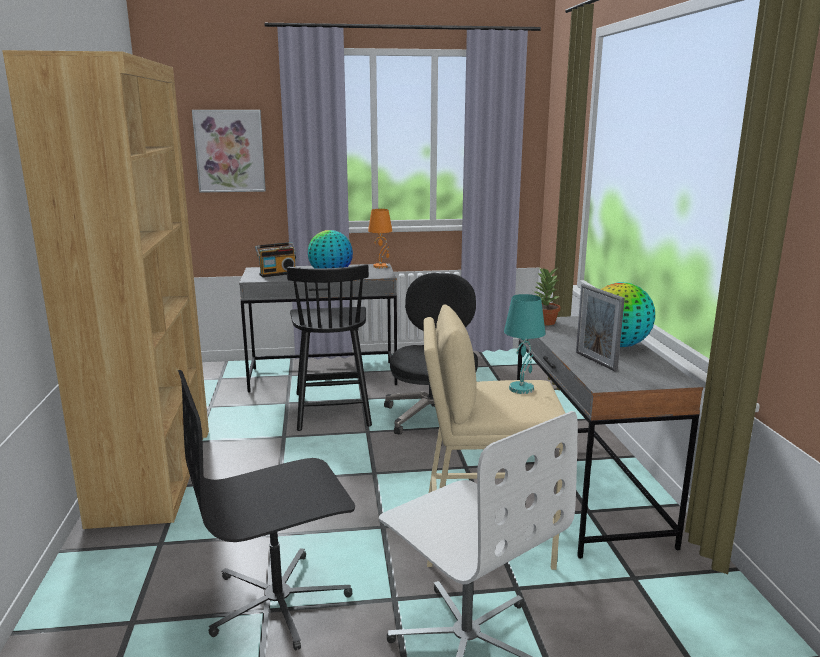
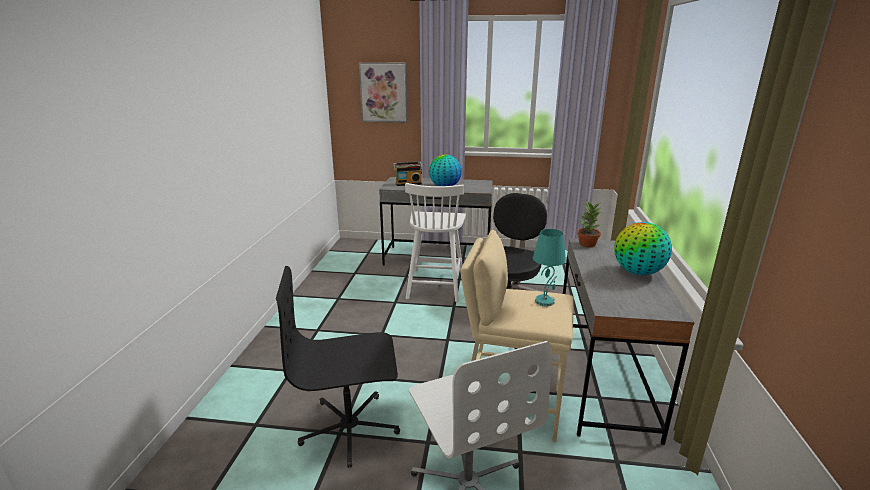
camera: 15 degrees right, 5 degrees up
(154, 473) = (304, 318): brown bookcase -> none
(332, 408) = (435, 284): black chair -> white chair
(381, 266) = (484, 182): orange table lamp -> none
(595, 361) = (611, 286): picture frame -> none

